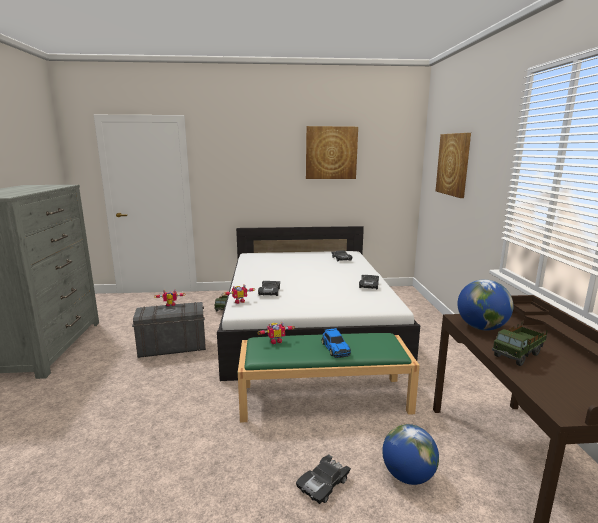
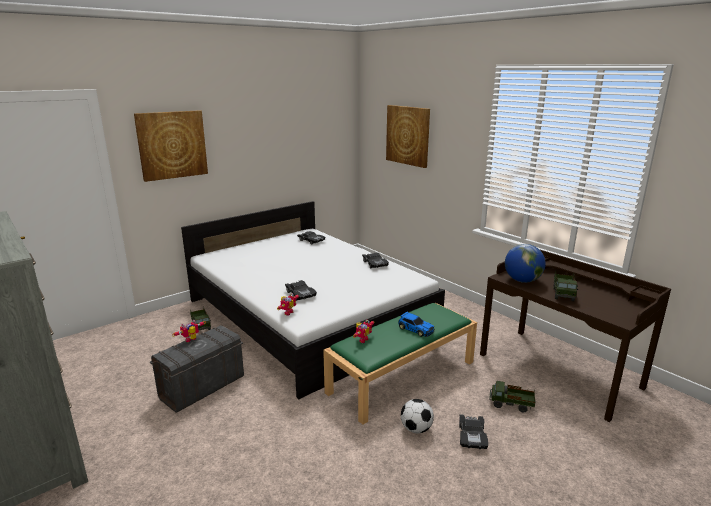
camera: 35 degrees left, 5 degrees up
(278, 449) = (416, 429): none -> football
(331, 153) = (276, 126): picture -> picture (172, 145)
(408, 475) = (511, 405): globe -> toy truck

